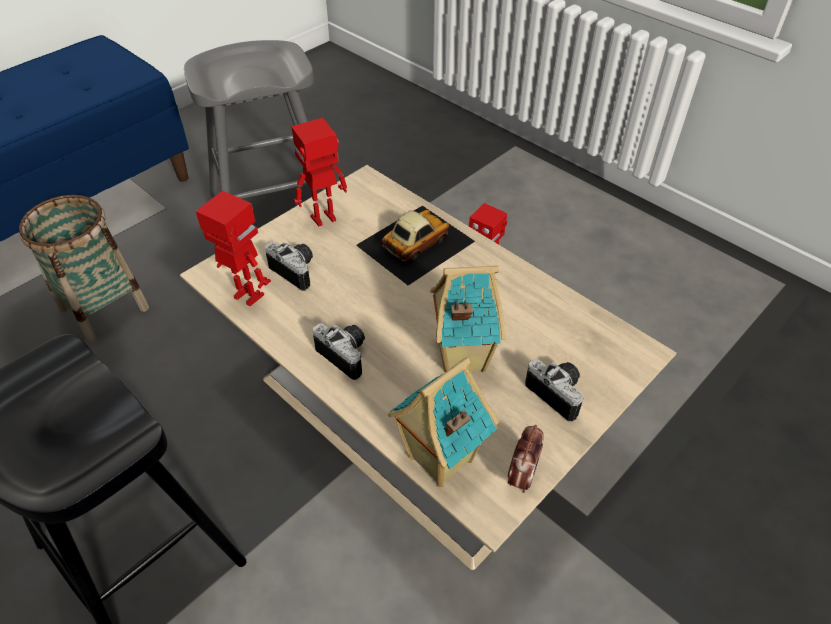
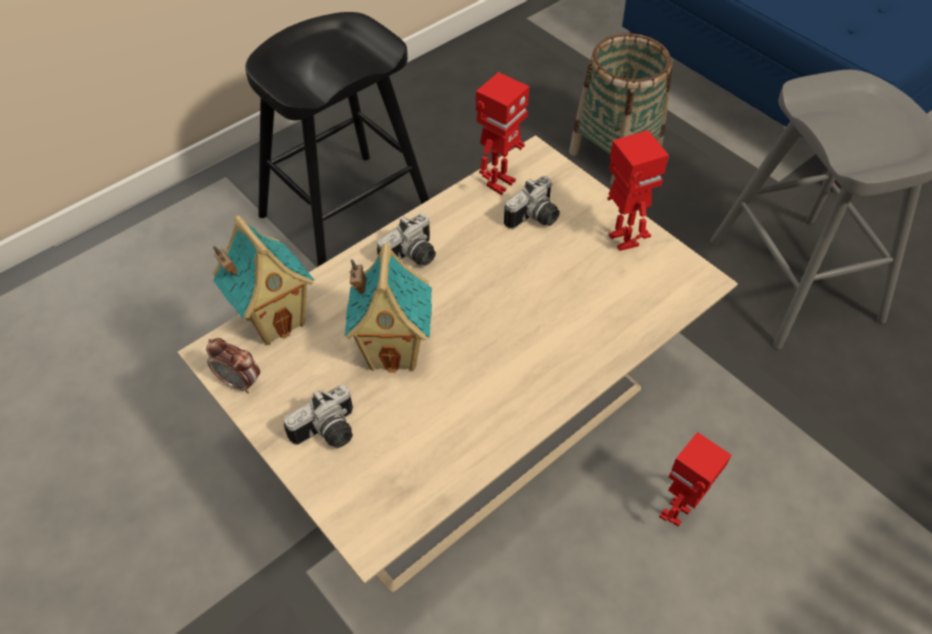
camera: 95 degrees right, 5 degrees up
(414, 243) = (578, 323): toy car -> none

